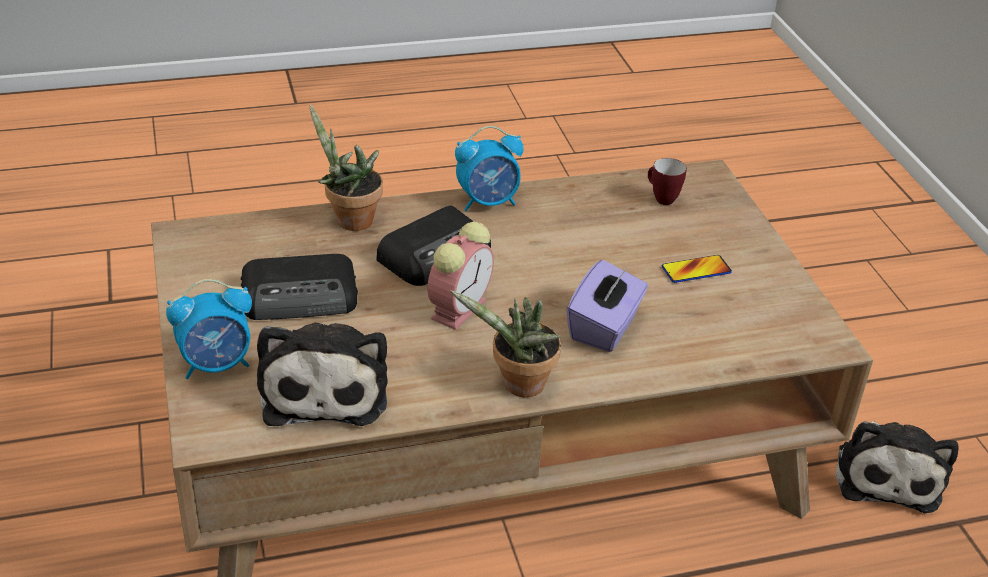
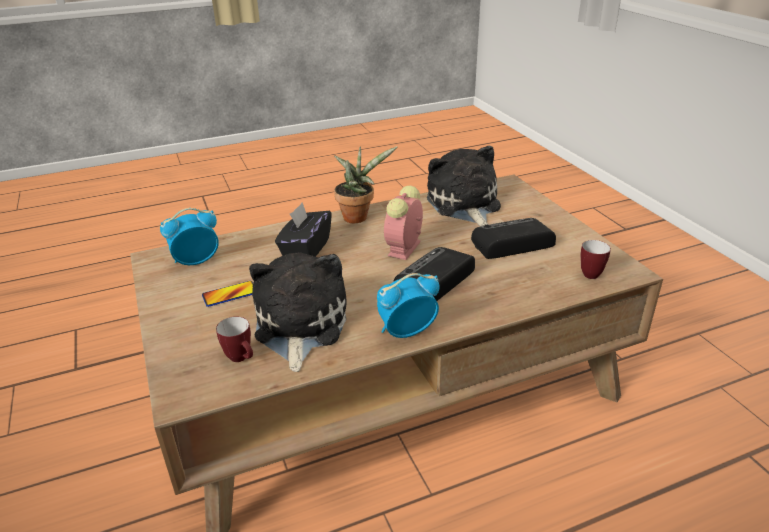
camera: 175 degrees right, 5 degrees down
(217, 364) = (530, 207): alarm clock -> alarm clock (196, 261)
(232, 239) = (590, 273): none -> mug
(349, 220) = (515, 299): potted plant -> none
(604, 327) = (305, 249): purple tissue box -> black tissue box
(887, 474) = (103, 393): plush toy -> plush toy (299, 326)

